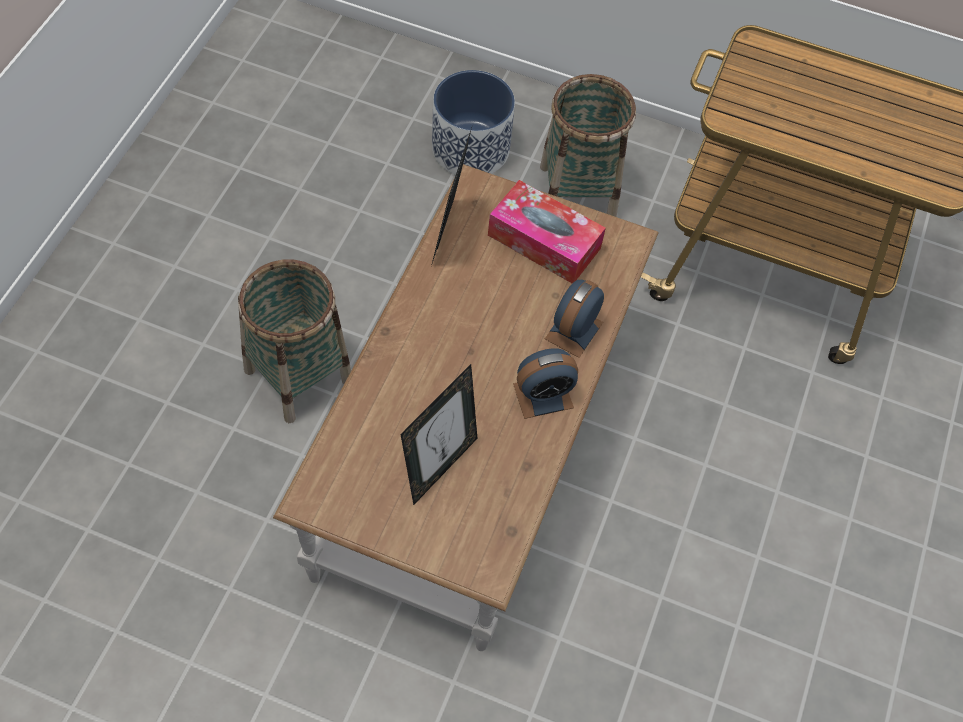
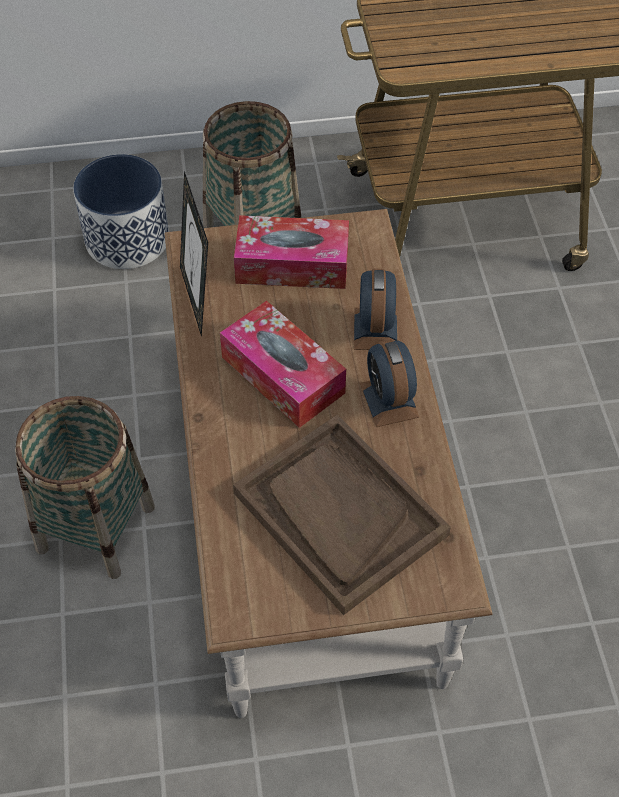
camera: 25 degrees left, 5 degrees down
(439, 466) = (339, 514): picture frame -> brown tray
(473, 331) = (283, 375): none -> tissue box
(543, 395) = (389, 400): alarm clock -> alarm clock turned 120 degrees clockwise

